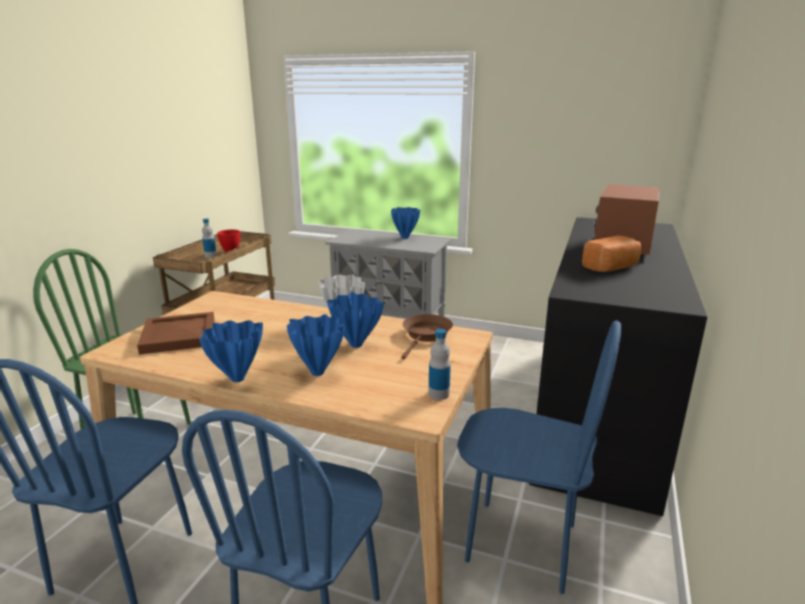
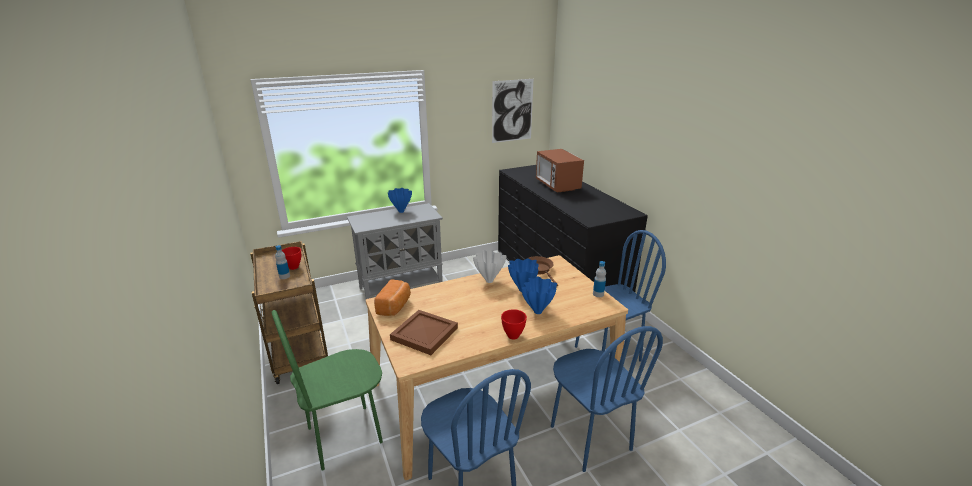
camera: 45 degrees left, 5 degrees up
(236, 379) = (512, 335): blue vase -> red bowl
(612, 268) = (578, 201): bread -> bread (395, 306)
(613, 125) = (512, 111): none -> picture

